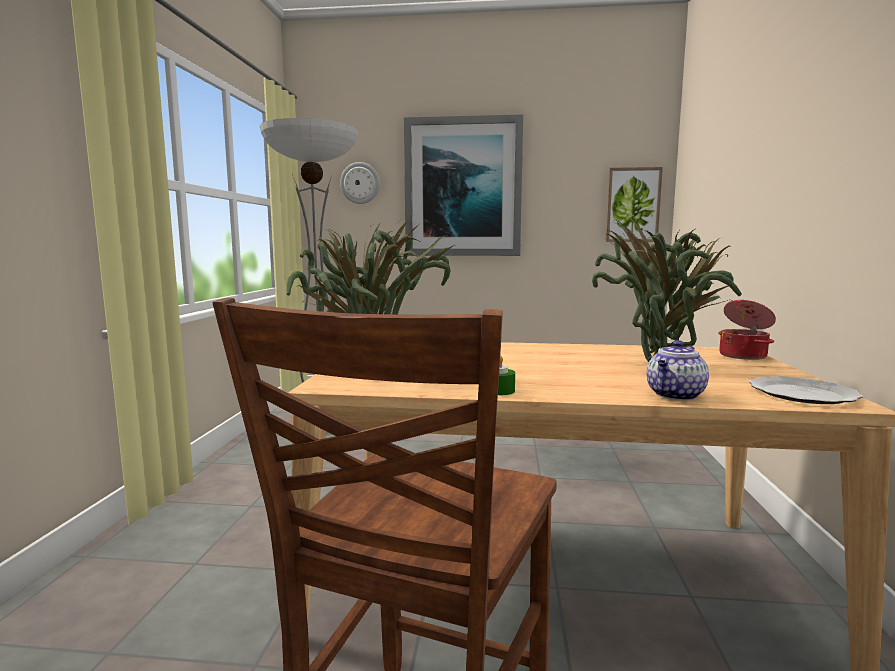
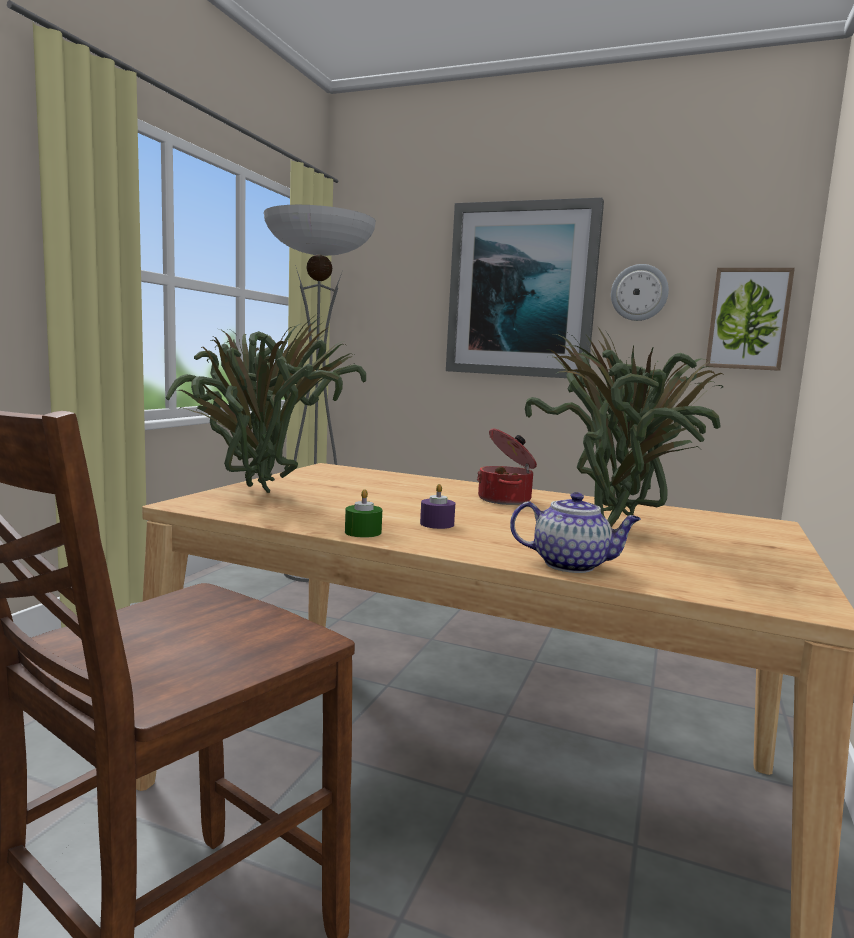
camera: 15 degrees right, 0 degrees up
(360, 183) = (401, 282): wall clock -> wall clock (639, 292)
(539, 377) = (437, 524): none -> purple candle
(675, 395) = (572, 565): teapot -> teapot turned 135 degrees counterclockwise
(743, 356) = (767, 530): cooking pot -> cooking pot (506, 500)
(803, 394) = (761, 587): plate -> none

